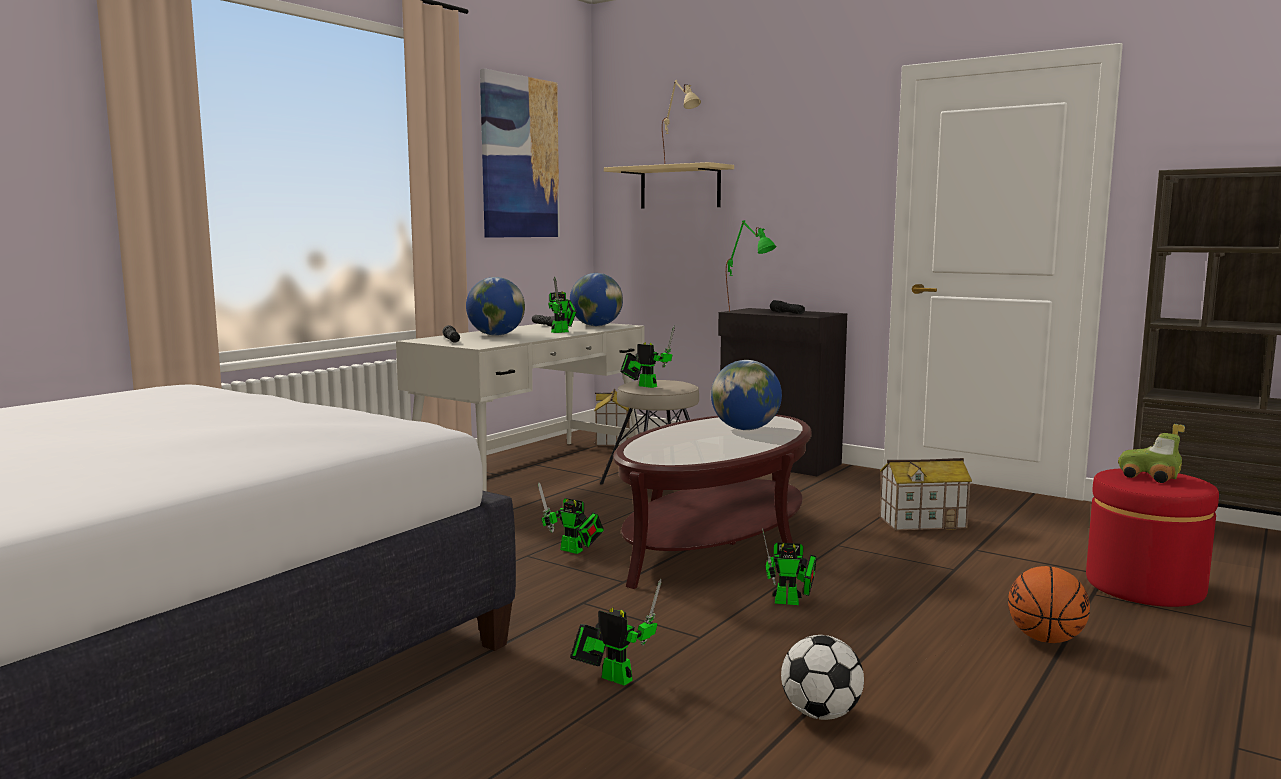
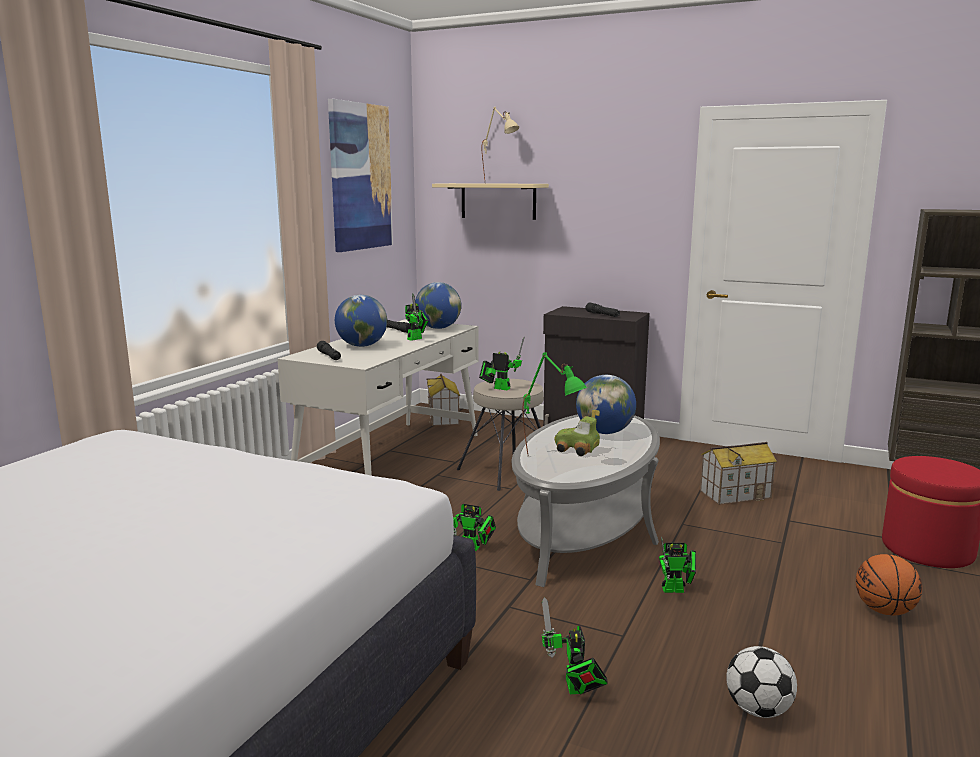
camera: 10 degrees left, 5 degrees up
(612, 677) = (574, 689): toy robot -> toy robot turned 120 degrees counterclockwise
(716, 542) = (585, 529): brown coffee table -> grey coffee table
(749, 313) = (571, 315): green table lamp -> green table lamp (552, 459)
(1149, 477) = (934, 466): toy car -> toy car (576, 450)

